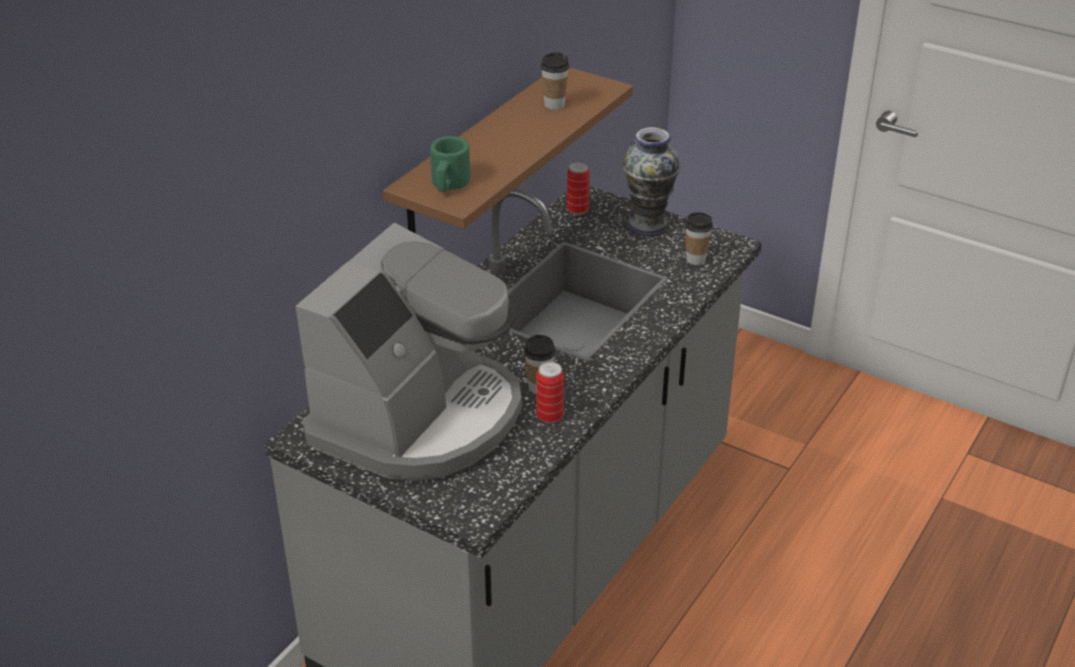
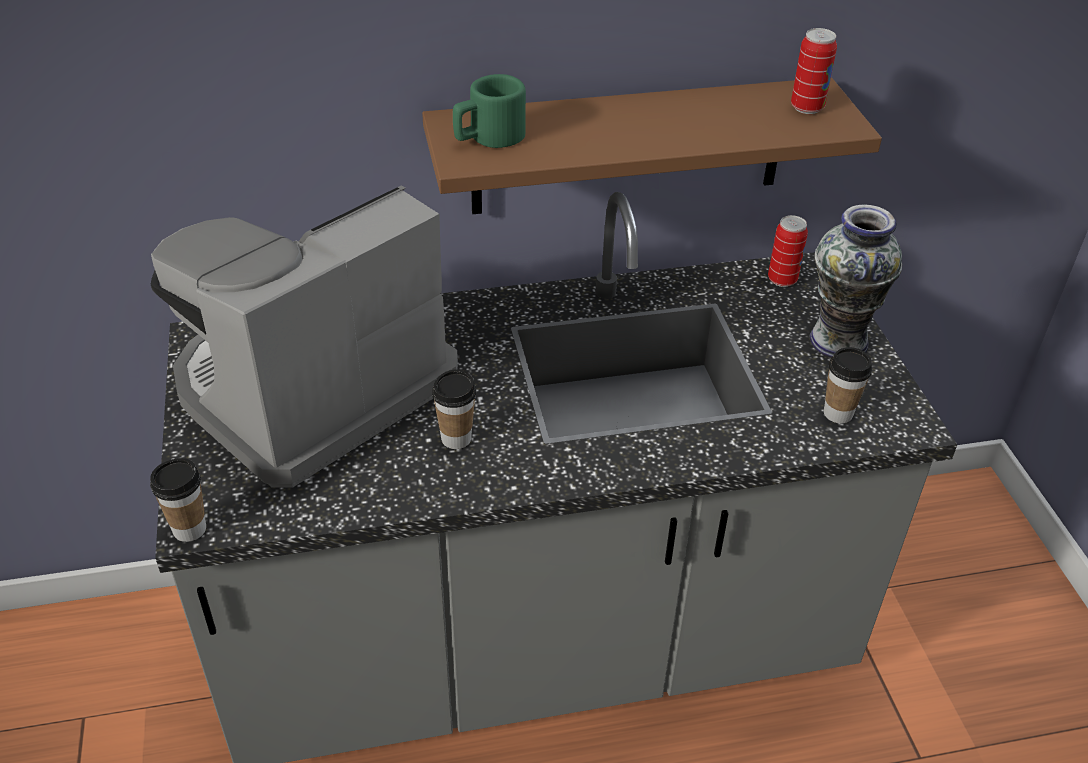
camera: 45 degrees right, 5 degrees up
(420, 418) = (311, 389): coffee machine -> coffee machine turned 150 degrees clockwise
(549, 416) = (417, 476): can -> can (807, 107)
(554, 105) = (746, 115): cup -> cup (189, 529)

